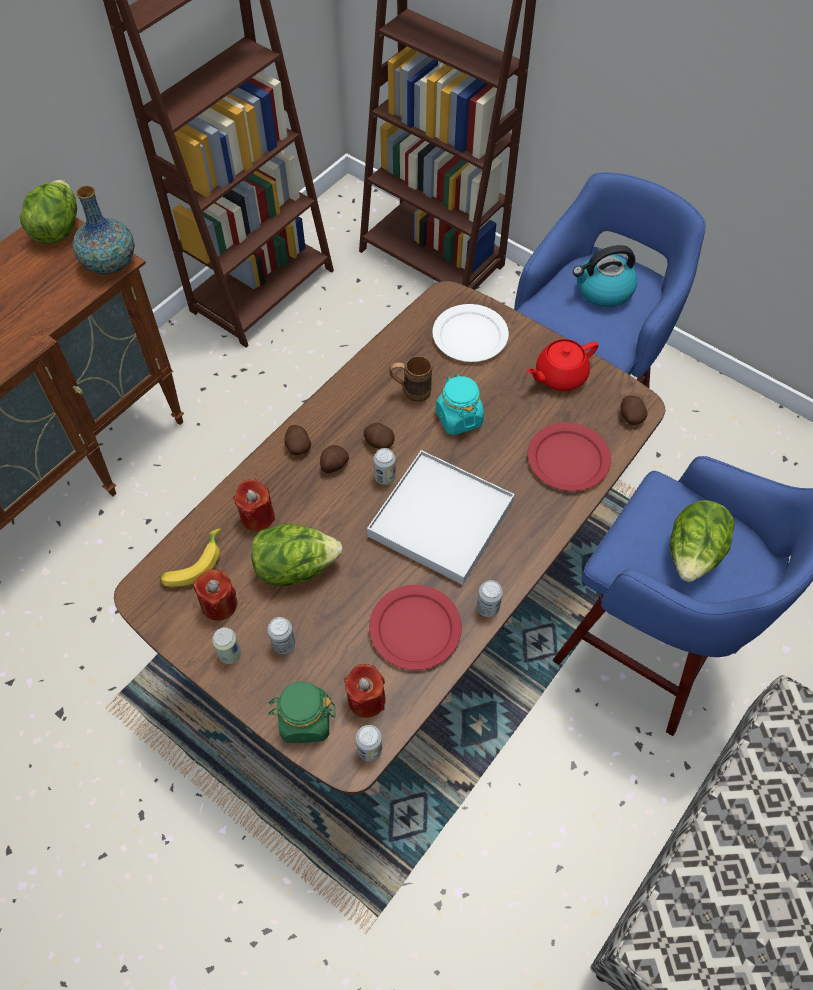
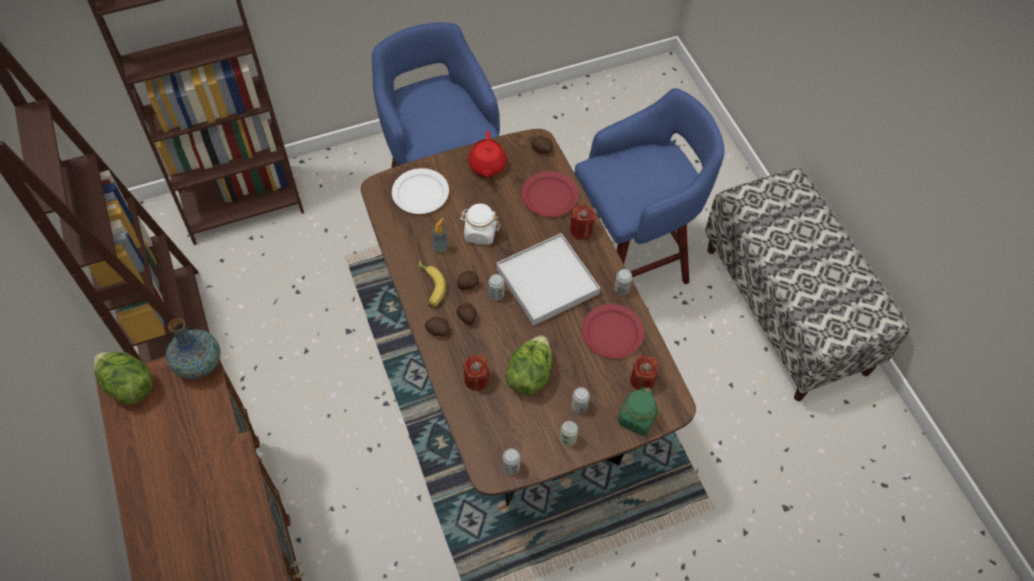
camera: 60 degrees left, 0 degrees up
(193, 564) = (488, 433): banana -> banana (429, 287)
(219, 604) = (528, 430): red candle -> red candle (581, 230)
(370, 750) = (674, 394): can -> can (511, 467)
(410, 392) = (440, 247): brown mug -> soap dispenser
(458, 418) = (480, 233): turquoise jar -> white jar
(603, 290) = (434, 109): kettle -> none
(693, 554) = (646, 178): lettuce -> none

